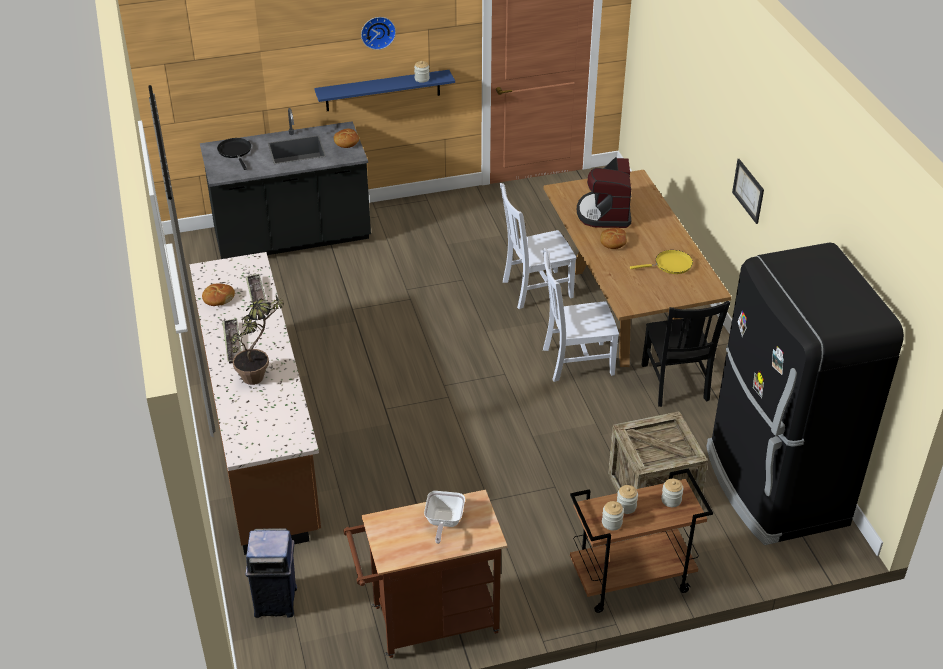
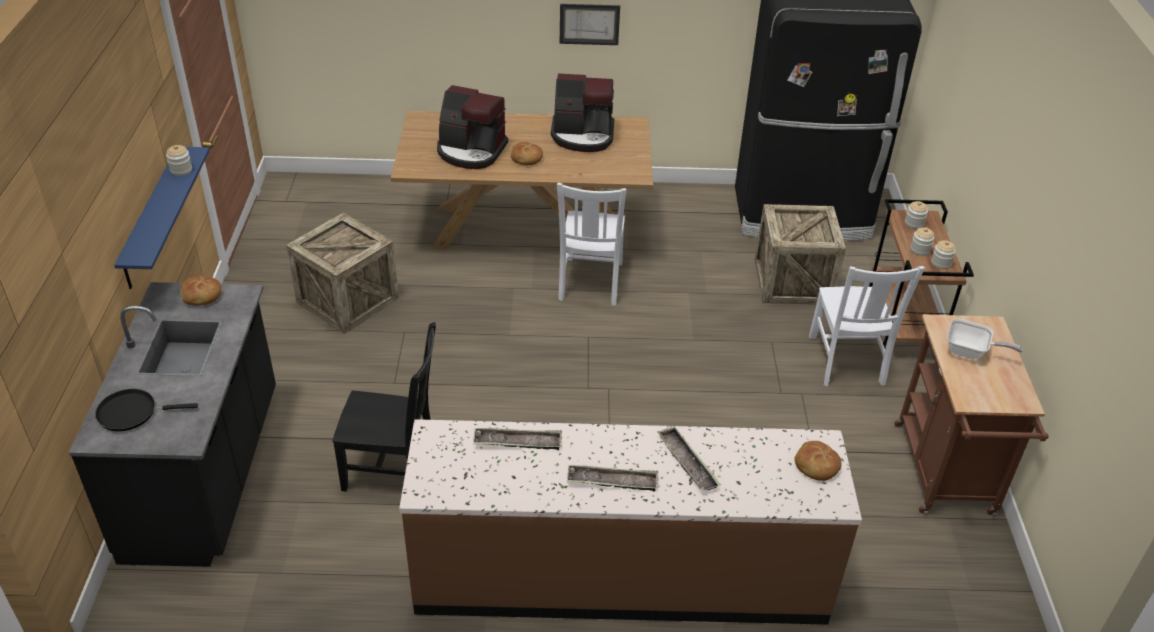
camera: 75 degrees left, 0 degrees up
(218, 298) = (503, 484): bread -> bread (816, 466)
(260, 374) = (687, 462): potted plant -> tray
(276, 601) = (907, 602): blue trash can -> none
(377, 32) = (128, 136): wall clock -> none
(484, 244) = (347, 300): none -> crate
(535, 289) = (455, 282): white chair -> white chair (846, 362)
(670, 265) = (583, 136): yellow frying pan -> coffee machine
(675, 384) = (650, 230): black chair -> black chair (394, 469)

